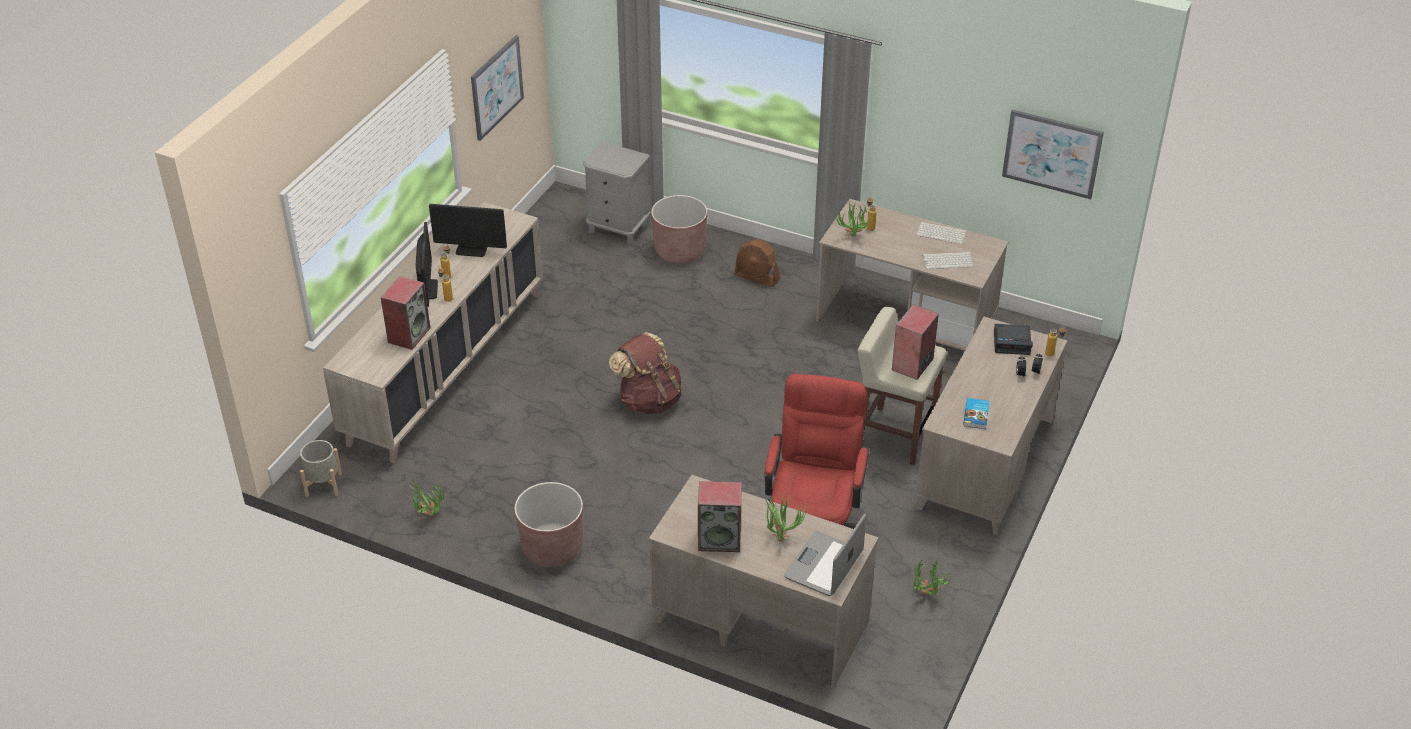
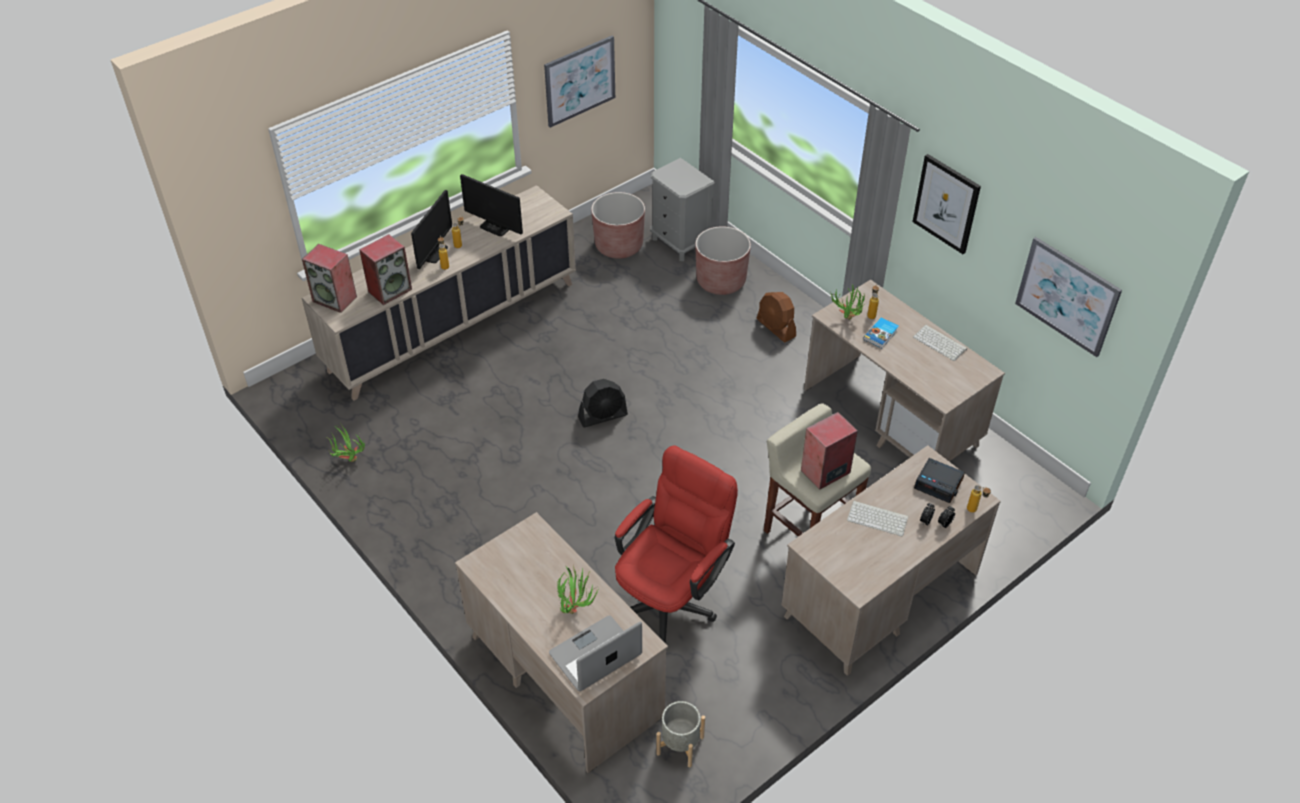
camera: 25 degrees right, 5 degrees up
(323, 484) = (287, 401): grey planter -> grey planter (680, 745)
(552, 548) = (430, 529): brown planter -> brown planter (618, 246)
(648, 400) = (603, 416): brown backpack -> black fan
(720, 539) = (517, 588): speaker -> speaker (335, 299)
(915, 105) = (946, 203): none -> picture
(927, 597) = (737, 714): potted plant -> none
(948, 260) = (928, 374): keyboard -> keyboard (878, 518)
(977, 415) = (852, 550): book -> book (881, 334)

